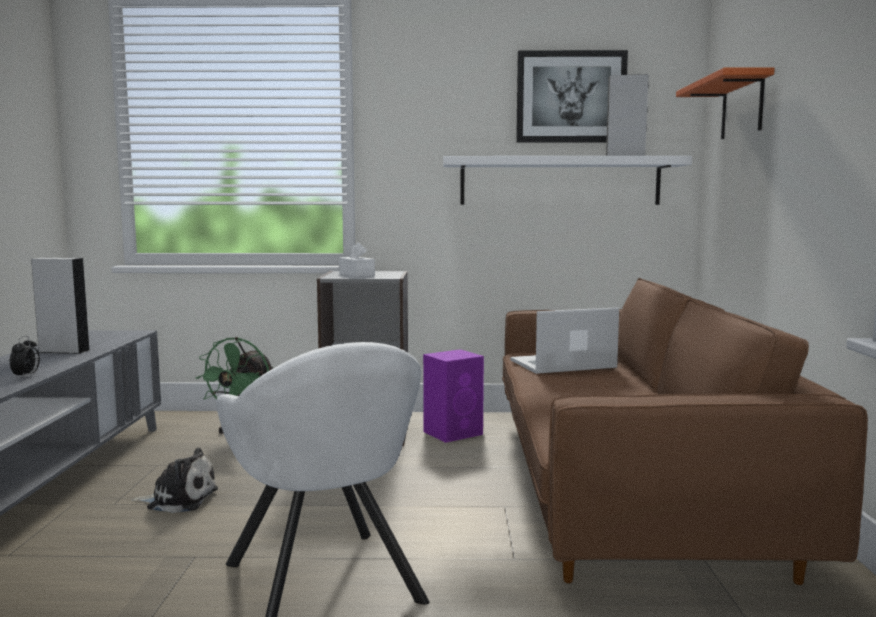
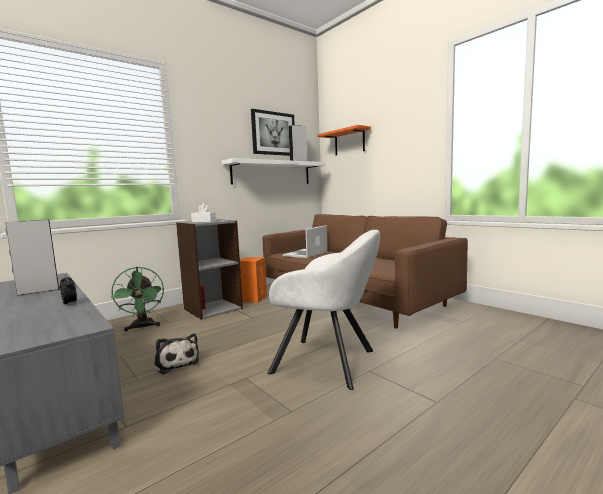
camera: 40 degrees left, 0 degrees up
(179, 499) = (176, 363): plush toy -> plush toy turned 90 degrees clockwise
(454, 433) = (253, 298): purple speaker -> orange speaker

